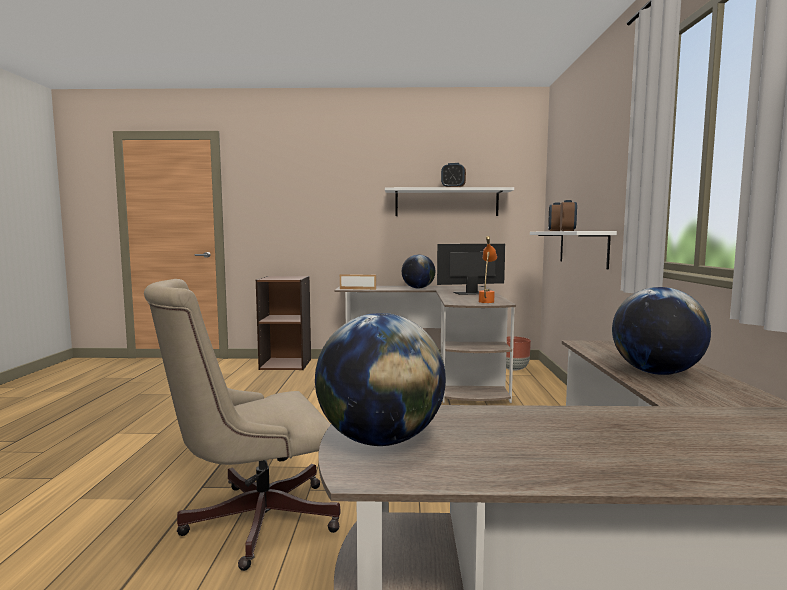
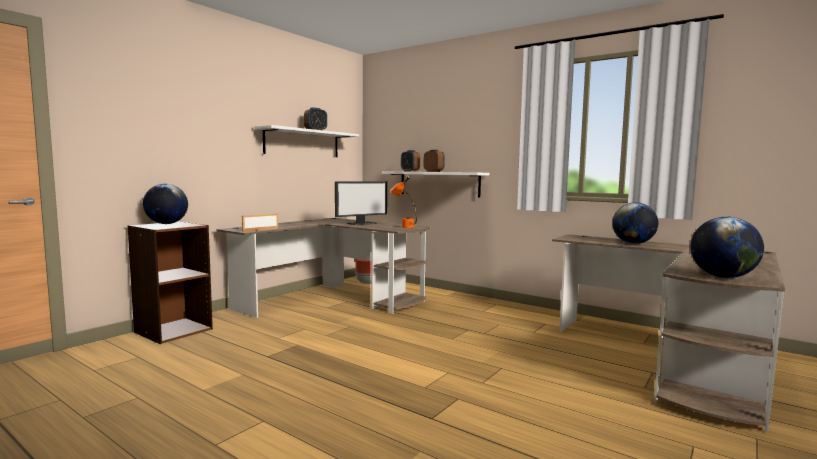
camera: 55 degrees left, 0 degrees up
(251, 521) = (511, 409): beige office chair -> none
(418, 288) = (303, 224): globe -> globe (166, 224)
(470, 293) = (361, 223): monitor -> monitor turned 150 degrees counterclockwise

